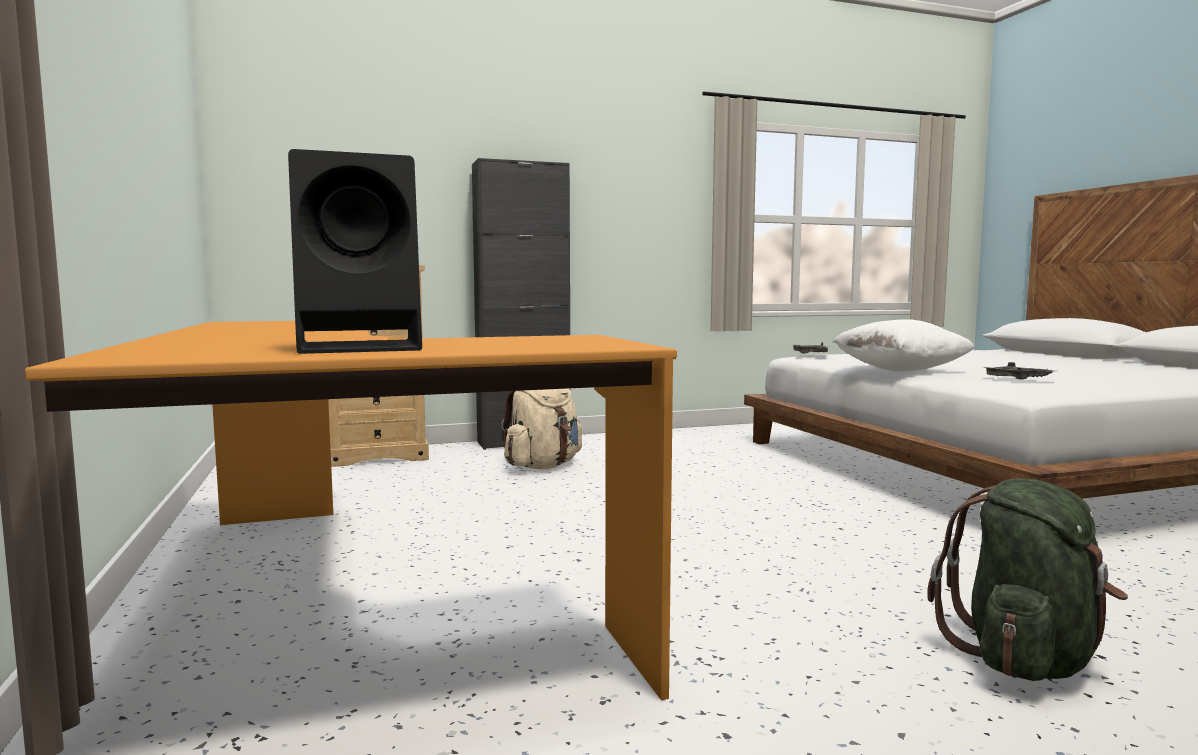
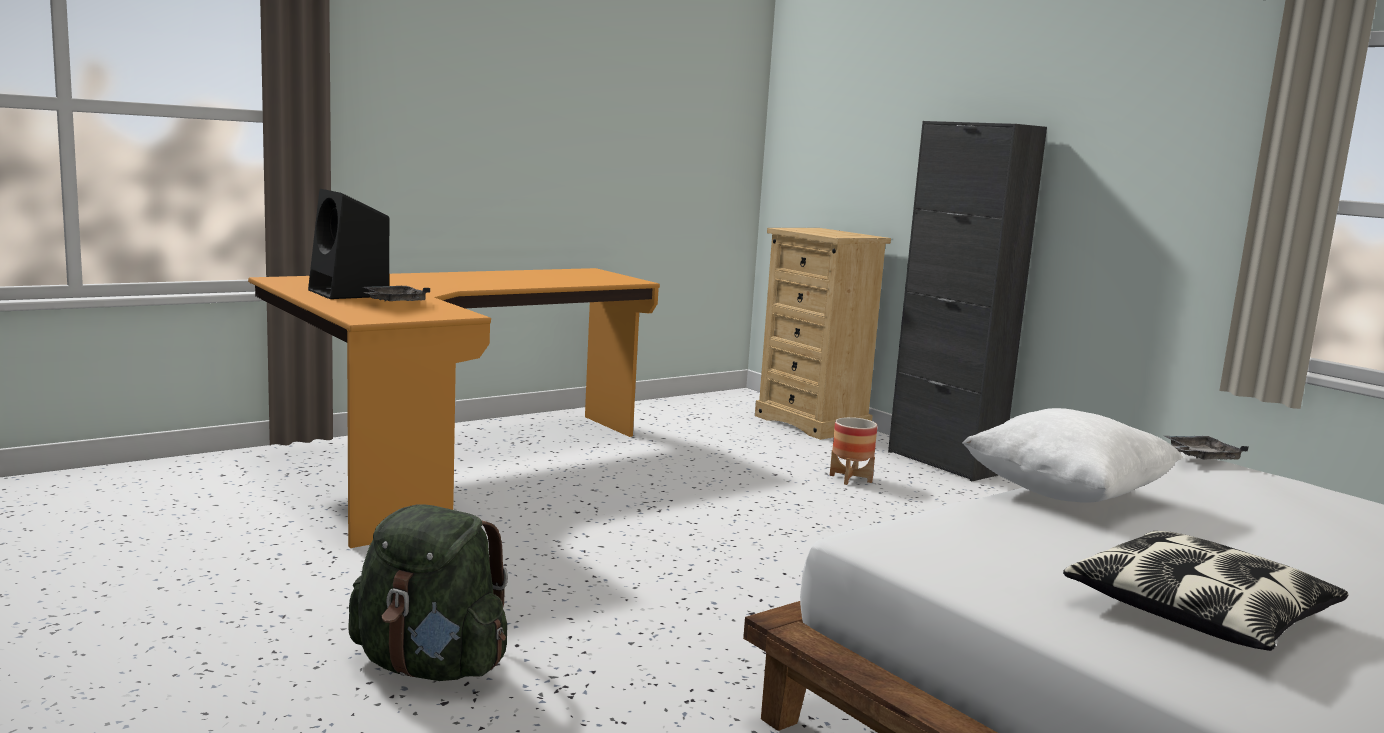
camera: 70 degrees right, 5 degrees up
(543, 466) = (850, 479): beige backpack -> planter
(1017, 379) = (1042, 549): grey tray -> grey tray (393, 302)
(1091, 376) = (1200, 613): none -> pillow

